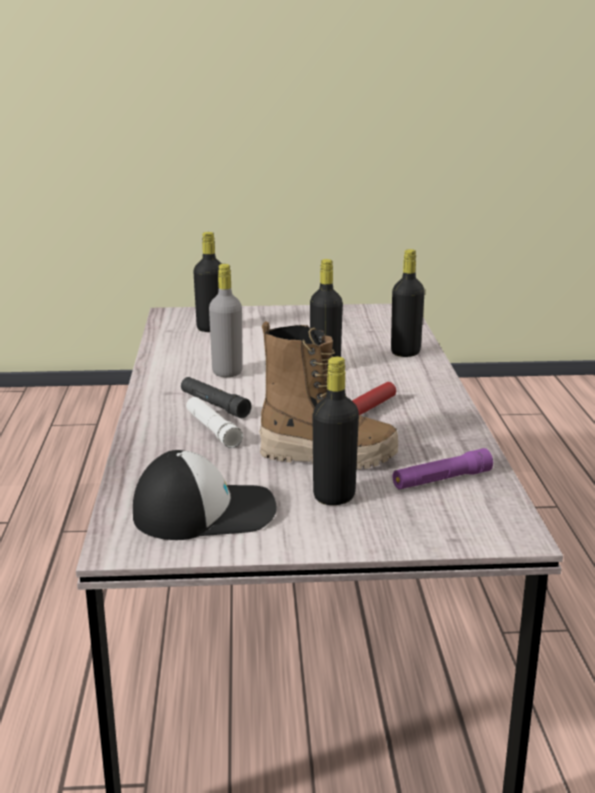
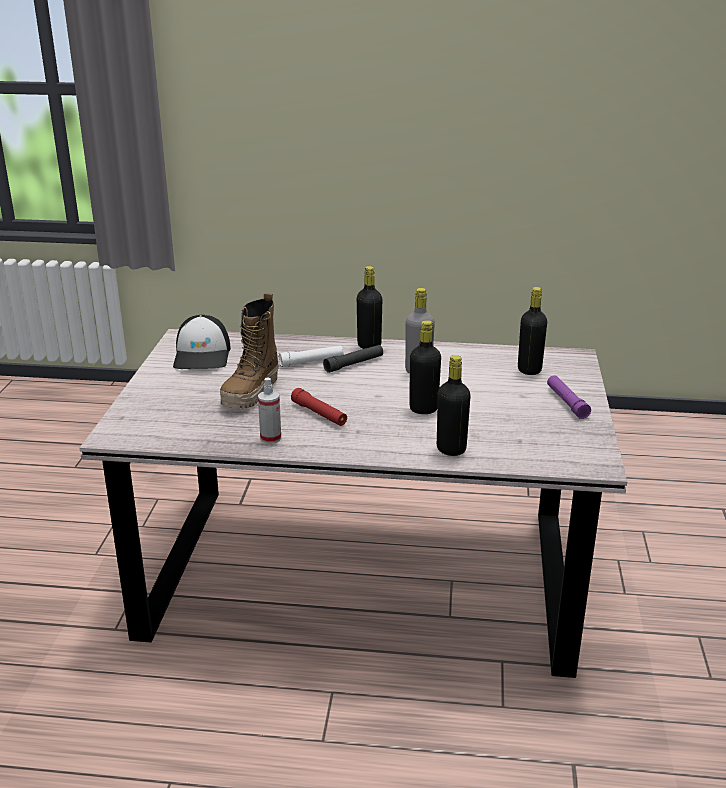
camera: 100 degrees right, 5 degrees up
(334, 496) = (196, 390): black bottle -> black bottle (369, 345)
(441, 480) = (194, 425): purple flashlight -> purple flashlight (566, 402)
(442, 430) = (270, 438): none -> spray bottle

